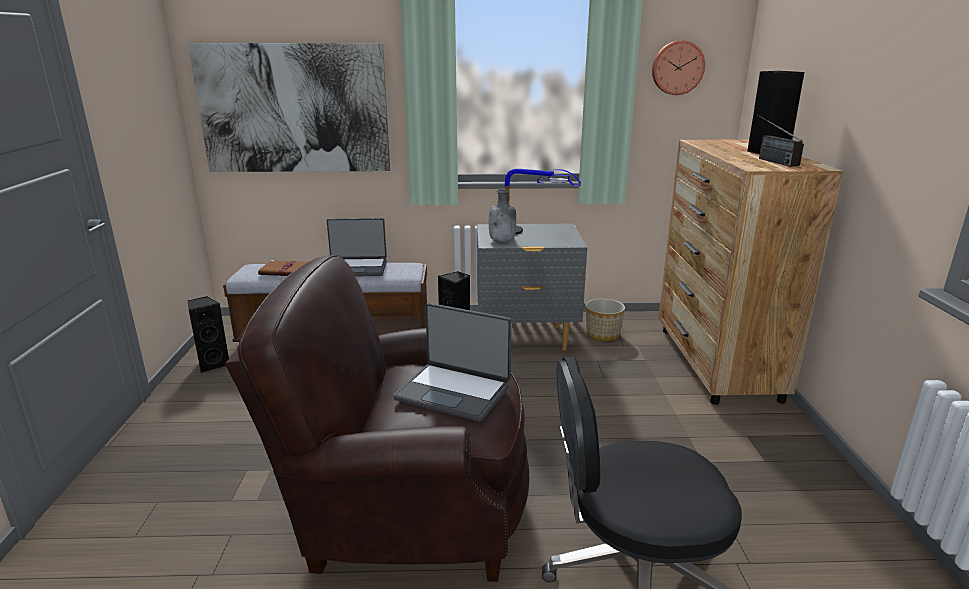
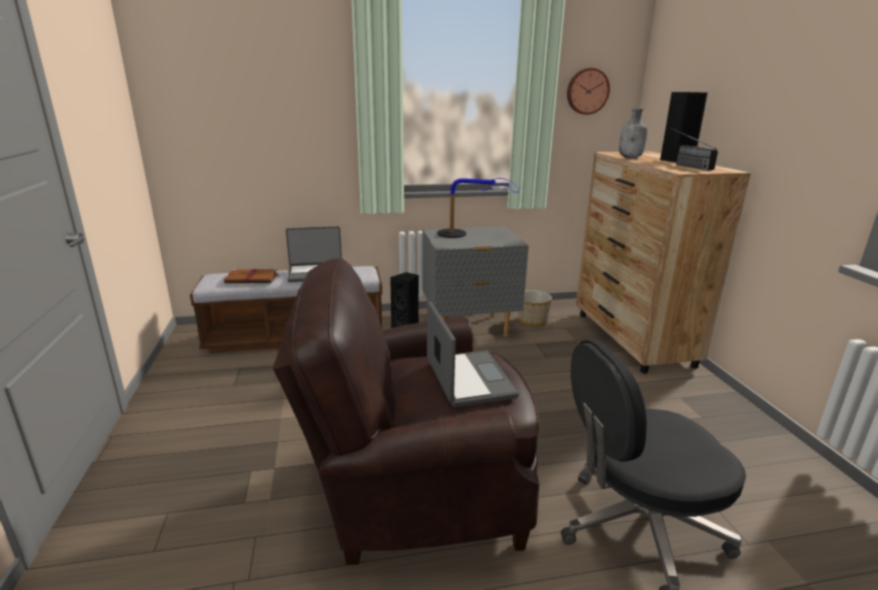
camera: 10 degrees left, 0 degrees up
(213, 364) = (183, 371): black speaker -> none
(294, 109) = (249, 126): picture -> none
(454, 392) = (467, 379): laptop -> laptop turned 120 degrees counterclockwise
(502, 241) = (453, 242): grey bottle -> grey bottle (630, 157)

